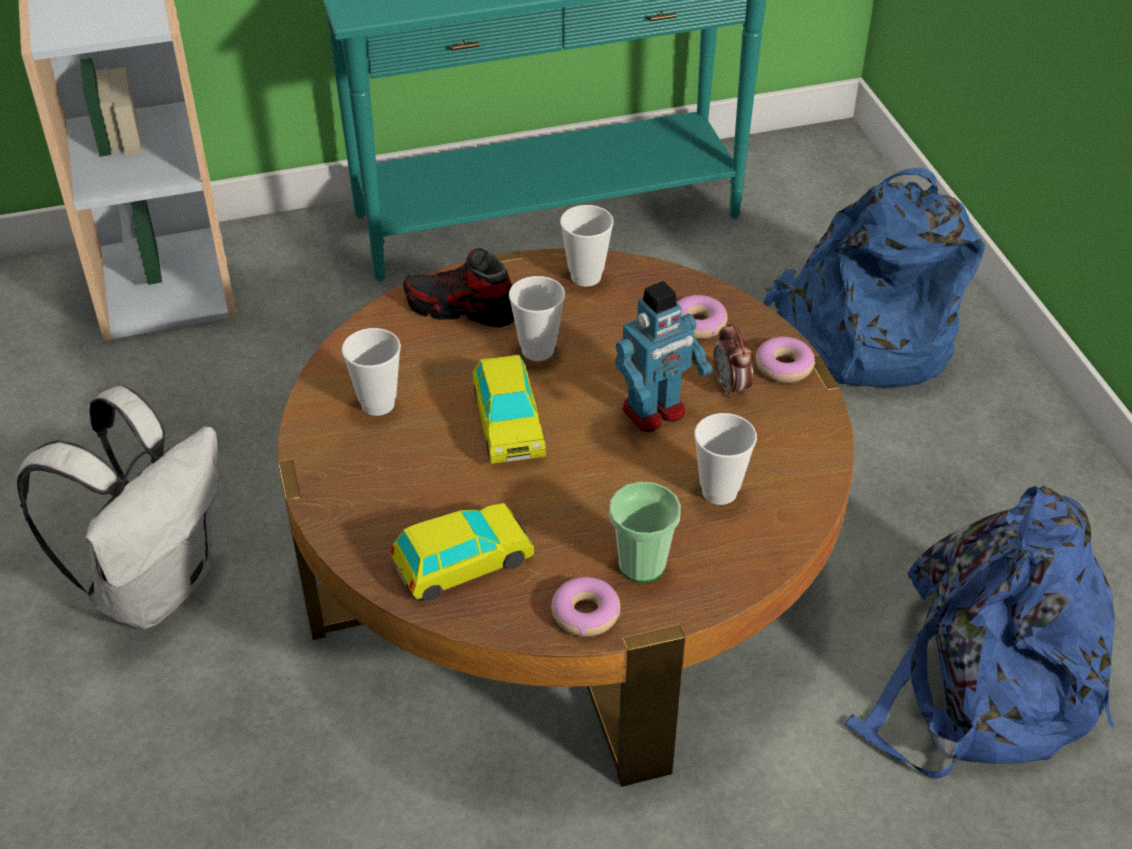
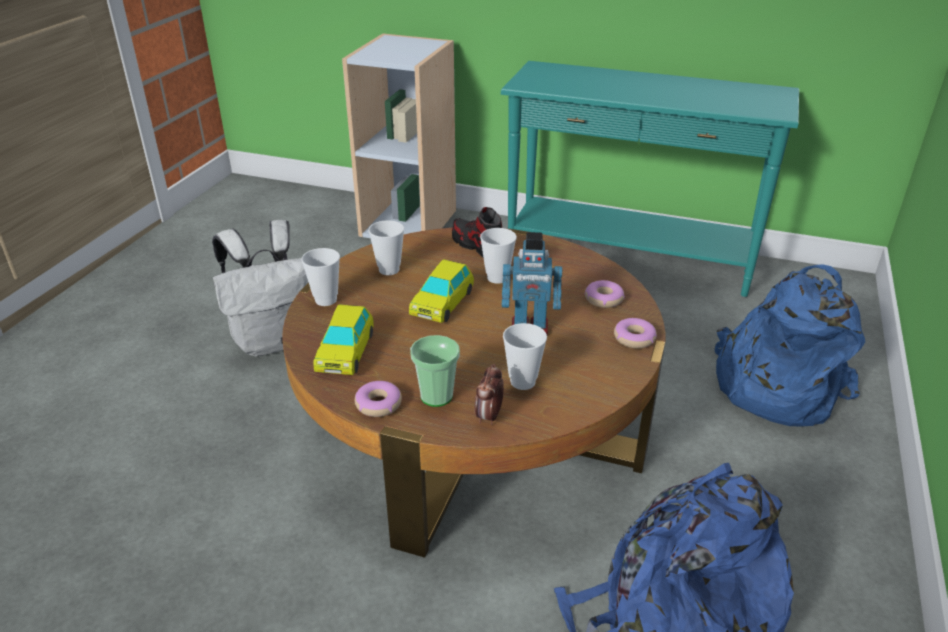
camera: 35 degrees right, 10 degrees down
(463, 563) = (346, 353): toy car -> toy car turned 90 degrees clockwise
(586, 276) = (562, 256): cup -> cup (326, 300)
(731, 387) = (589, 335): alarm clock -> alarm clock (489, 417)

